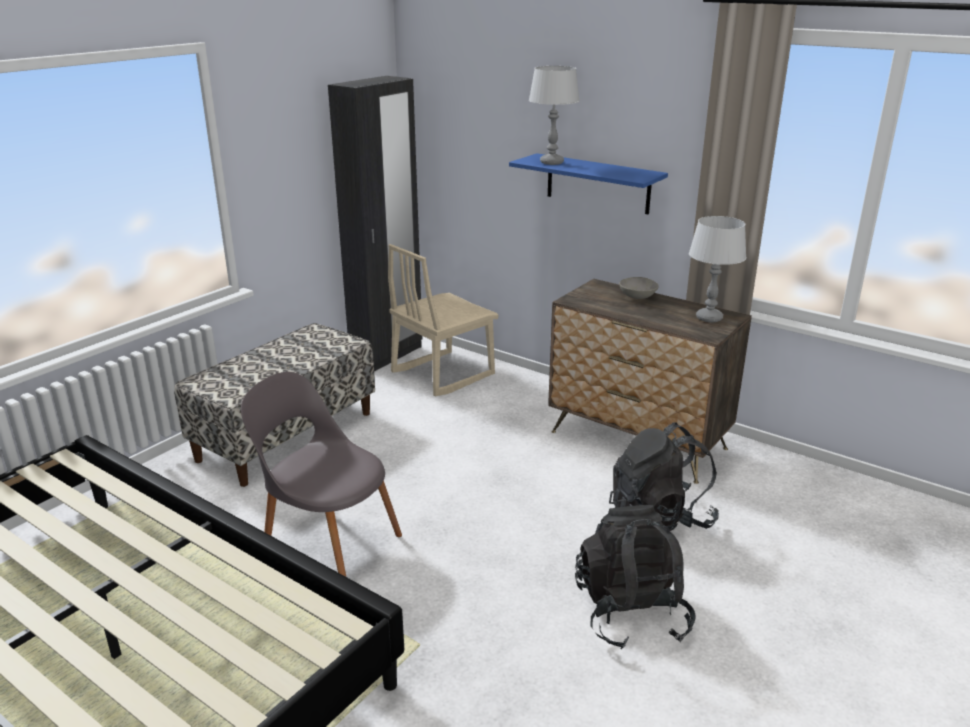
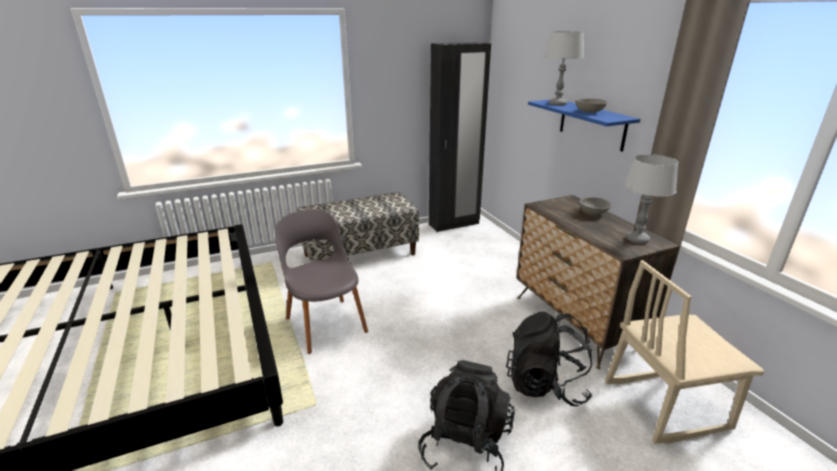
camera: 30 degrees right, 0 degrees up
(442, 373) = (477, 242): beige chair -> beige chair (664, 404)
(603, 170) = (589, 112): none -> grey bowl

